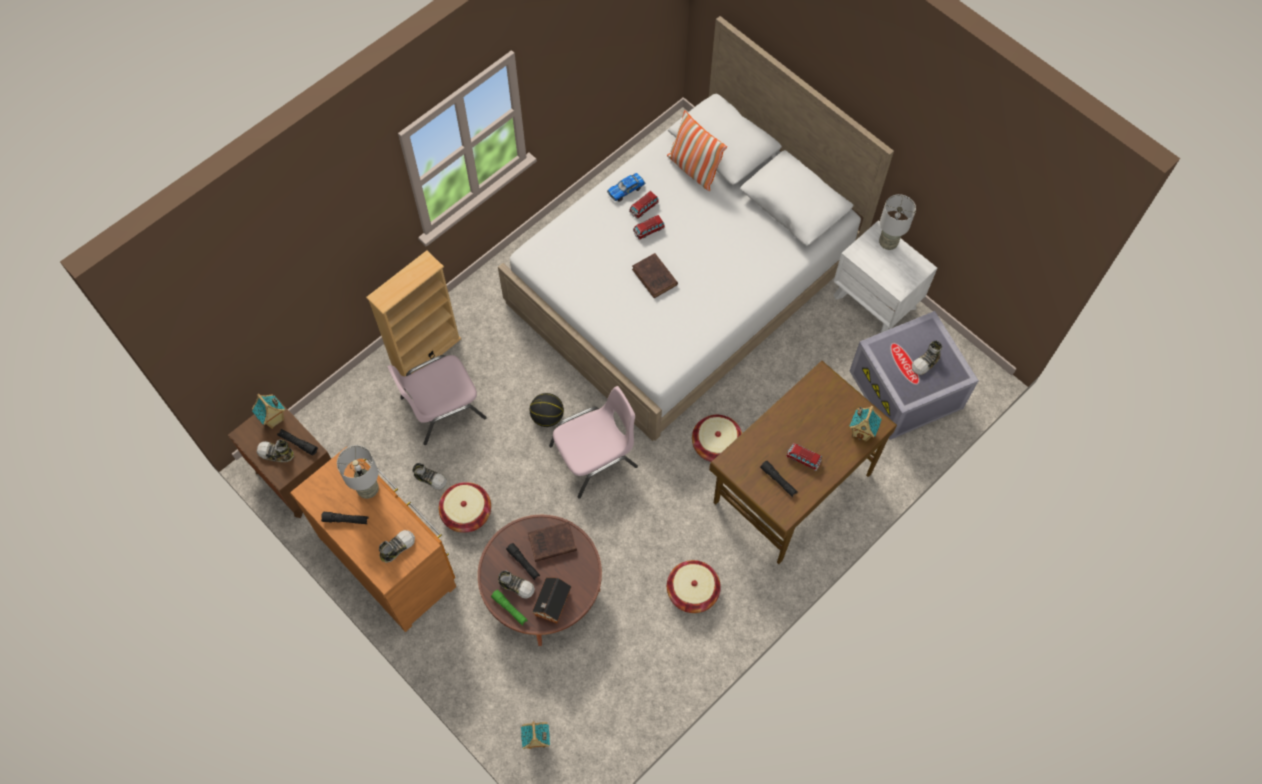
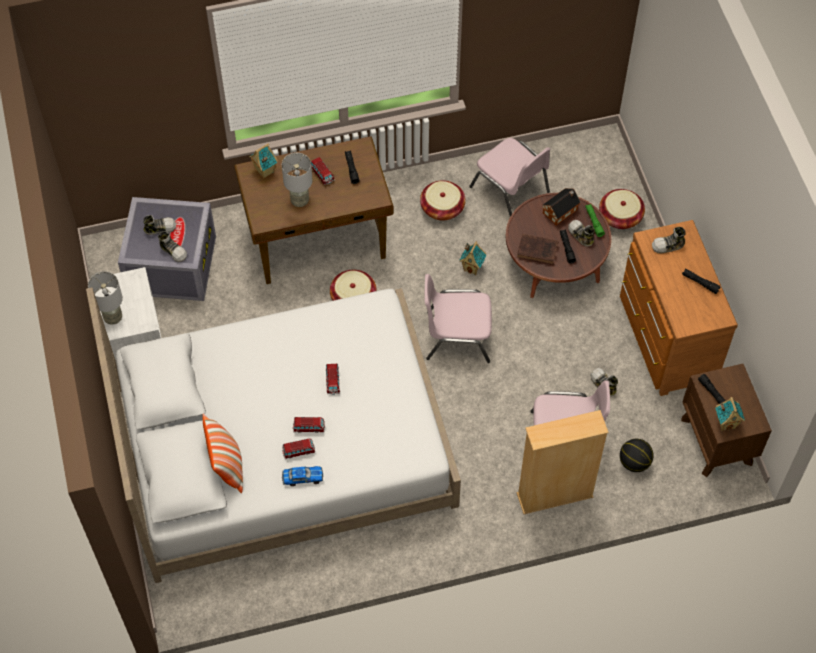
camera: 150 degrees left, 5 degrees down
(276, 454) = (735, 393): shoe -> shoe (173, 251)
(368, 489) = (672, 297): grey table lamp -> grey table lamp (300, 201)
(466, 512) = (586, 343): basket -> basket (620, 216)
(536, 741) = (612, 171): toy house -> toy house (472, 268)
(547, 417) = (478, 386): basketball -> basketball (634, 462)
(634, 653) = (511, 190): none -> pink chair
(655, 278) = (332, 381): brown book -> toy car

